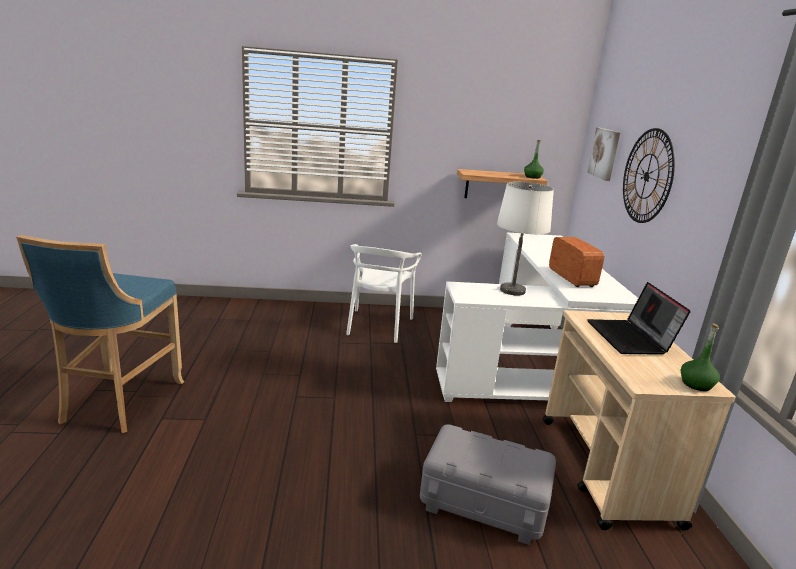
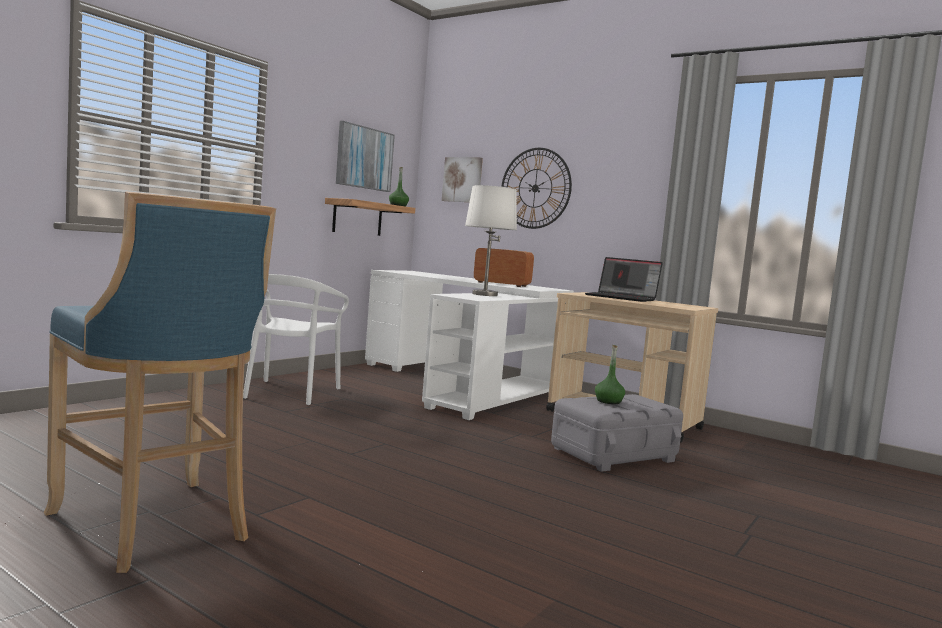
camera: 50 degrees left, 15 degrees down
(378, 325) = (290, 392): white chair -> white chair turned 45 degrees clockwise
(506, 130) = (364, 158): none -> picture
(696, 384) = (697, 306): green bottle -> green bottle (608, 401)

